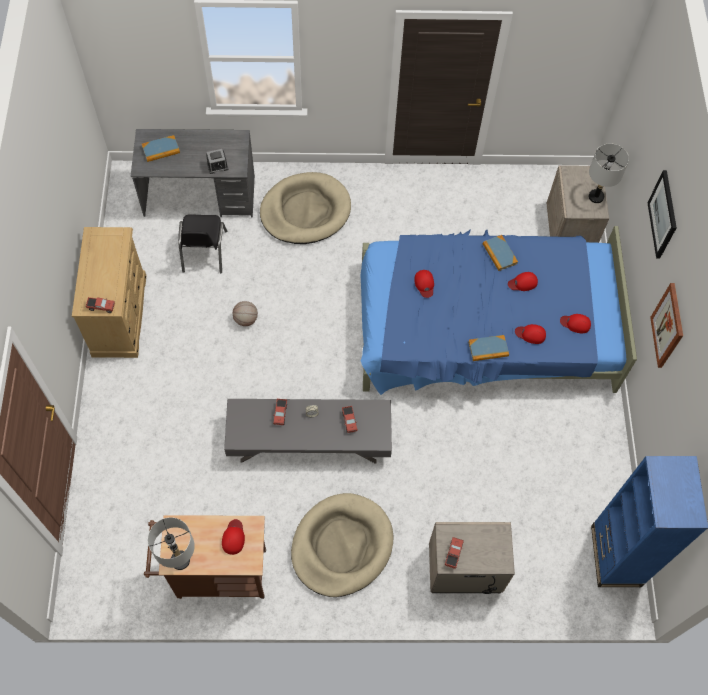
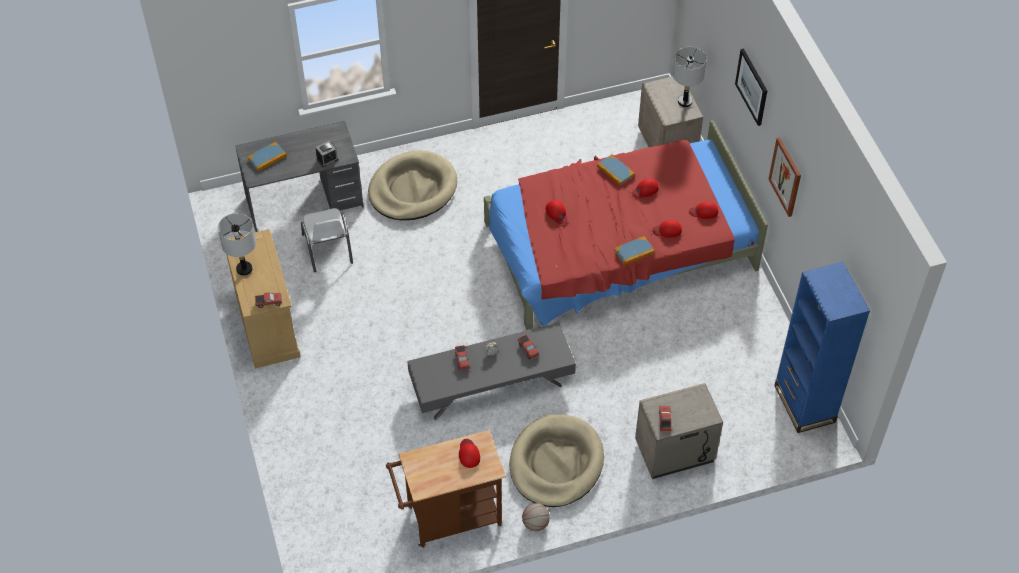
camera: 15 degrees left, 10 degrees down
(180, 560) = (428, 485): grey table lamp -> grey table lamp (244, 269)
(204, 251) = (327, 249): black chair -> white chair
(246, 319) = (392, 297): basketball -> basketball (535, 524)
(483, 326) = (617, 246): blue bed -> red bed

